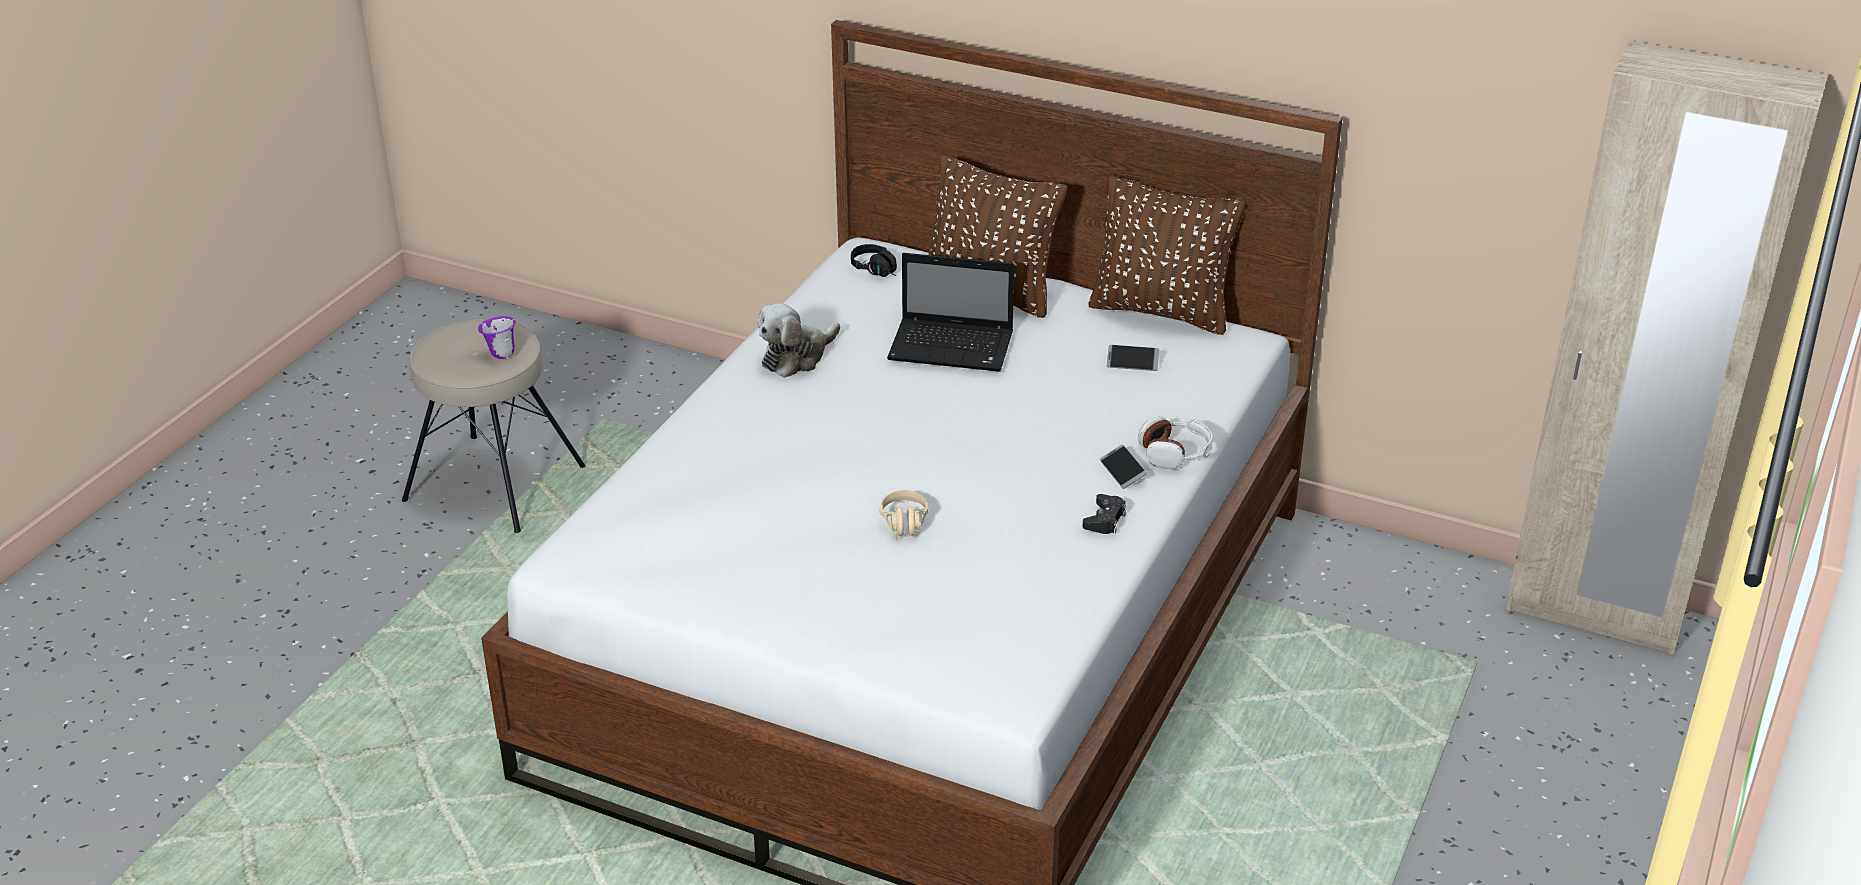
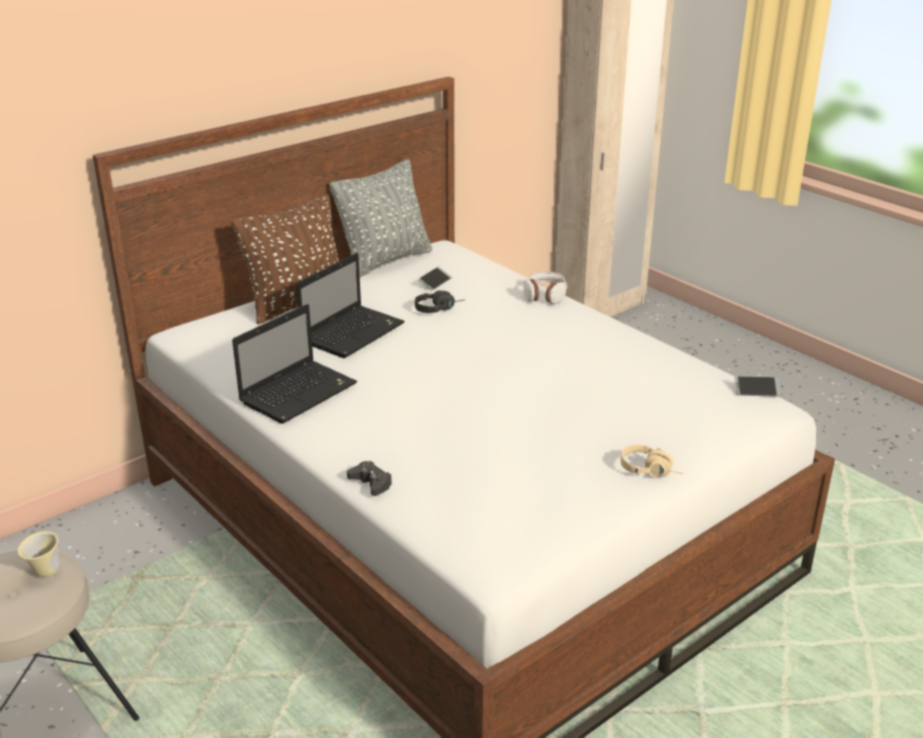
camera: 65 degrees left, 5 degrees down
(500, 355) = (45, 574): purple mug -> beige mug
(797, 357) = (299, 392): plush toy -> laptop
(879, 271) = (219, 334): black headphones -> black headphones (439, 309)
(905, 527) = (559, 401): beige headphones -> beige headphones (651, 471)
(1105, 520) = (600, 333): black game controller -> black game controller (371, 483)
(1122, 471) = (552, 315): phone -> phone (756, 390)
(1161, 312) = (385, 261): brown pillow -> grey pillow

